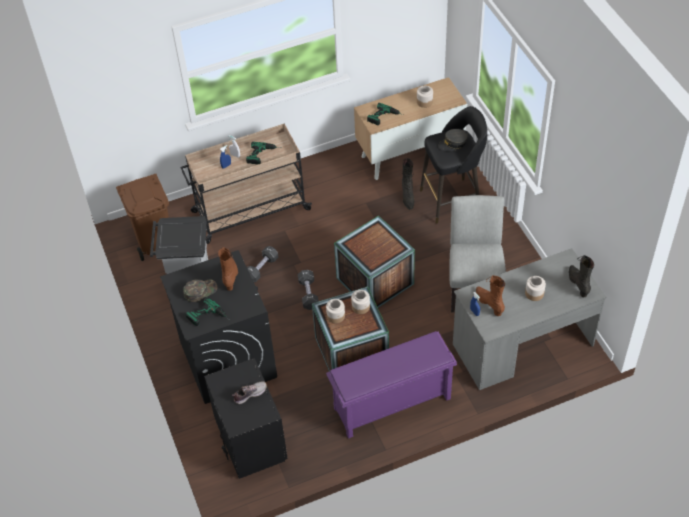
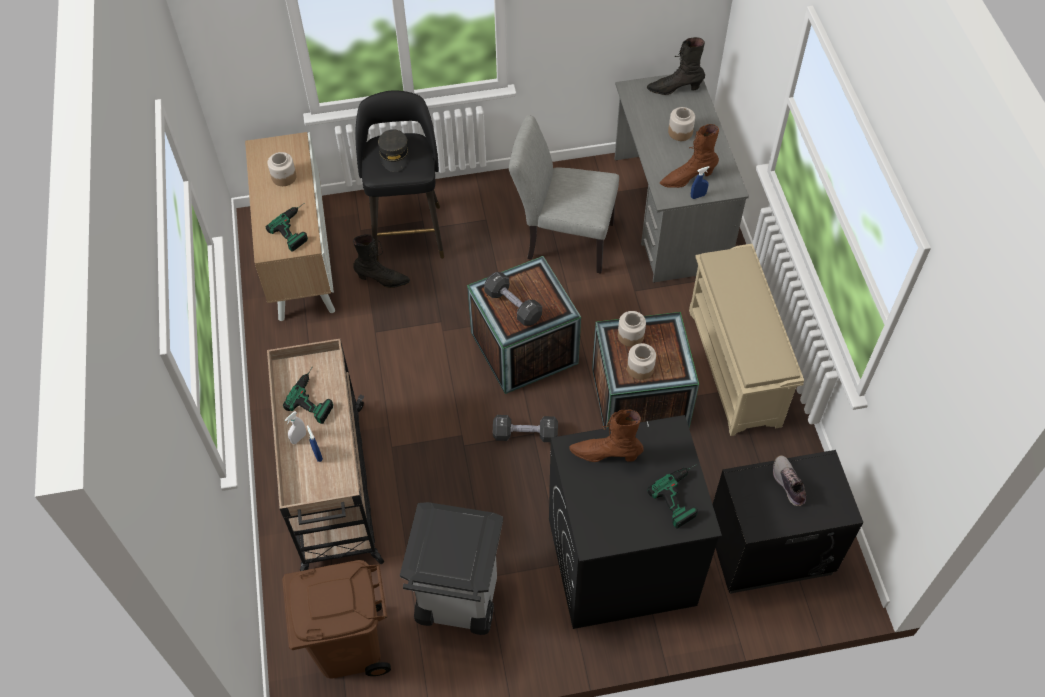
camera: 80 degrees left, 5 degrees up
(200, 291) = (624, 502): green cap -> none
(261, 269) = (458, 490): black dumbbell -> black dumbbell (513, 305)
(391, 404) = (735, 368): purple shoe rack -> beige shoe rack

